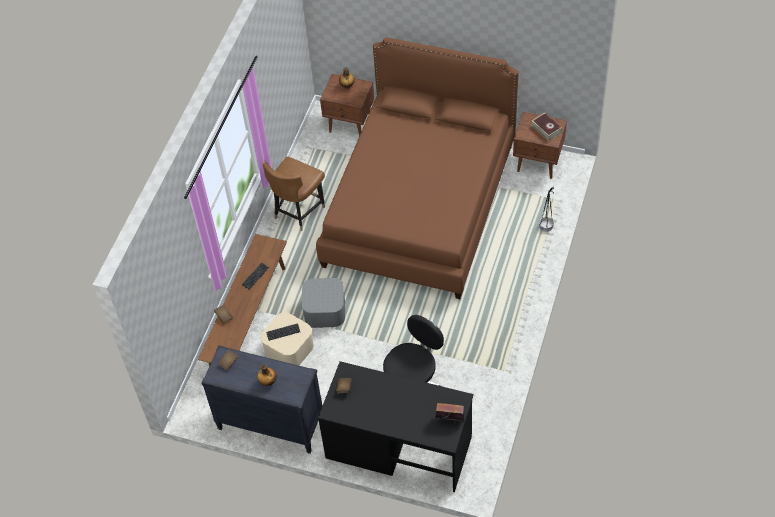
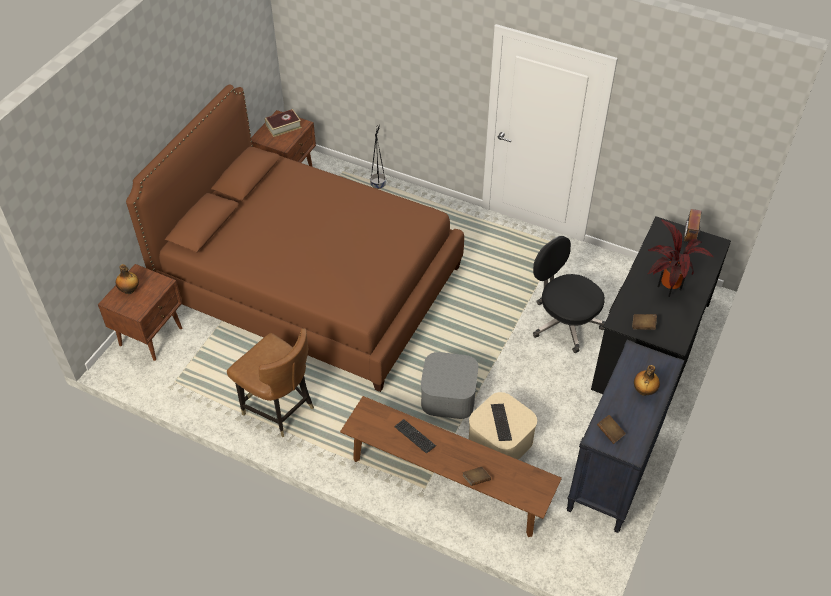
camera: 85 degrees left, 5 degrees down
(387, 403) = (666, 288): none -> potted plant

